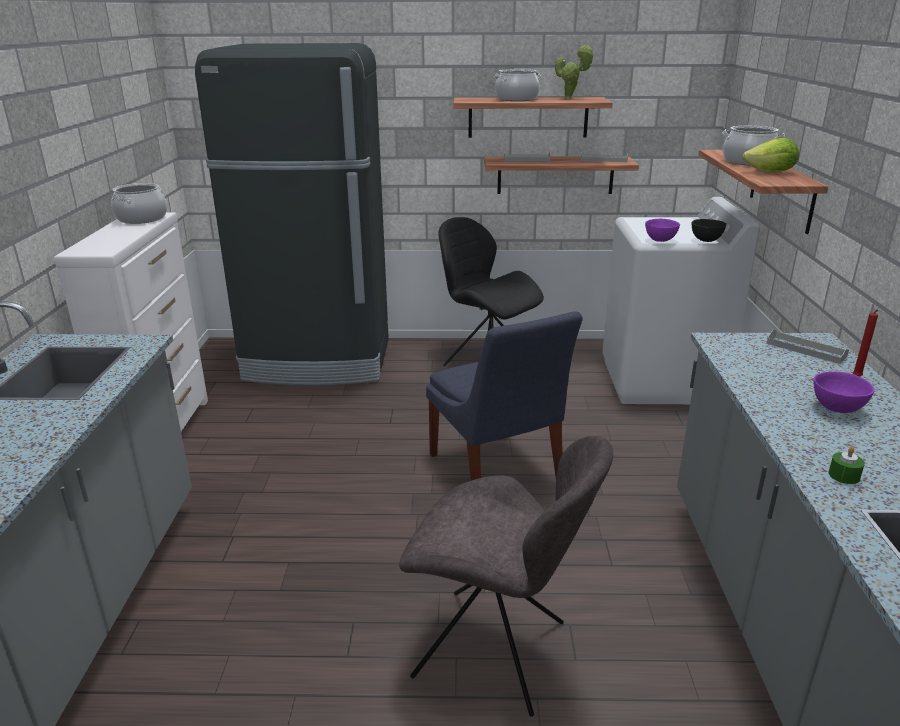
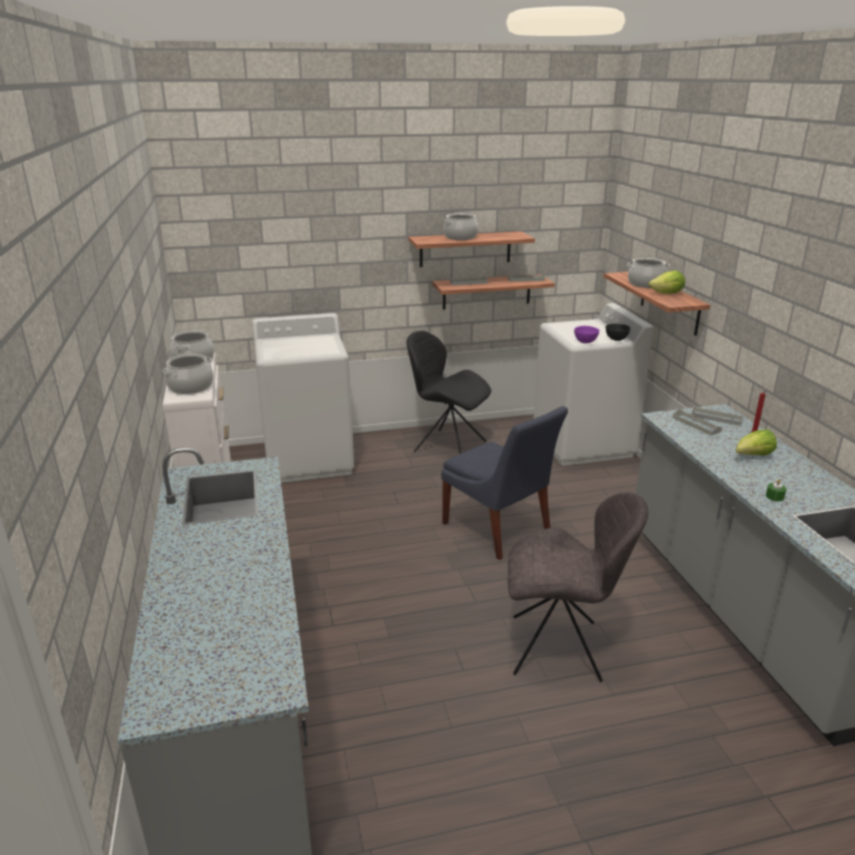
camera: 15 degrees left, 0 degrees up
(105, 242) = (190, 387): none -> cooking pot
(319, 361) = (309, 459): black fridge -> white washing machine
(570, 98) = (499, 234): potted plant -> none
(767, 355) = (696, 424): none -> grey tray
(838, 409) = (753, 456): purple bowl -> lettuce

